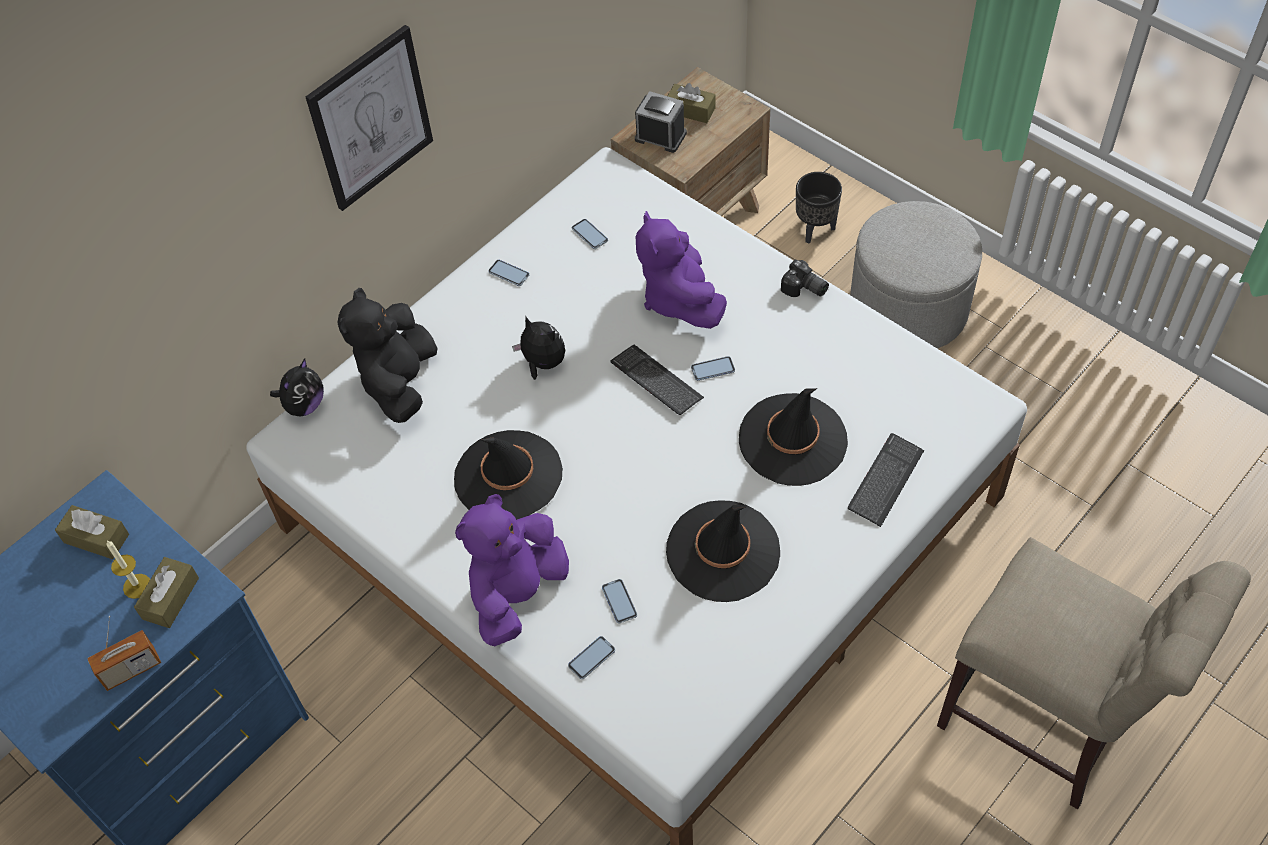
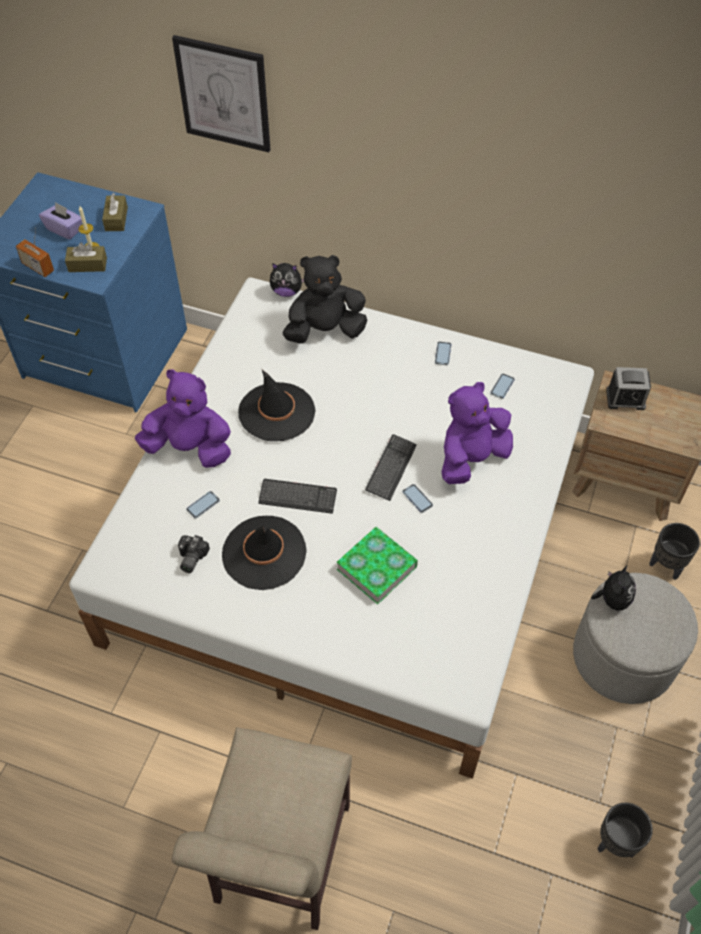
camera: 65 degrees right, 0 degrees up
(71, 614) = (64, 229): none -> purple tissue box
(370, 118) = (413, 177): picture -> picture (224, 94)
(542, 363) = (375, 399): plush toy -> plush toy (612, 599)
(591, 658) = (156, 504): phone -> none
(660, 136) = (625, 399): alarm clock -> alarm clock turned 90 degrees clockwise
(690, 110) = (664, 409): brown tissue box -> none
(793, 440) = (376, 568): black hat -> book
(804, 289) = (522, 535): camera -> camera (190, 558)
(885, 481) = (366, 640): keyboard -> keyboard (297, 497)
(1110, 396) = (616, 843): none -> black planter

